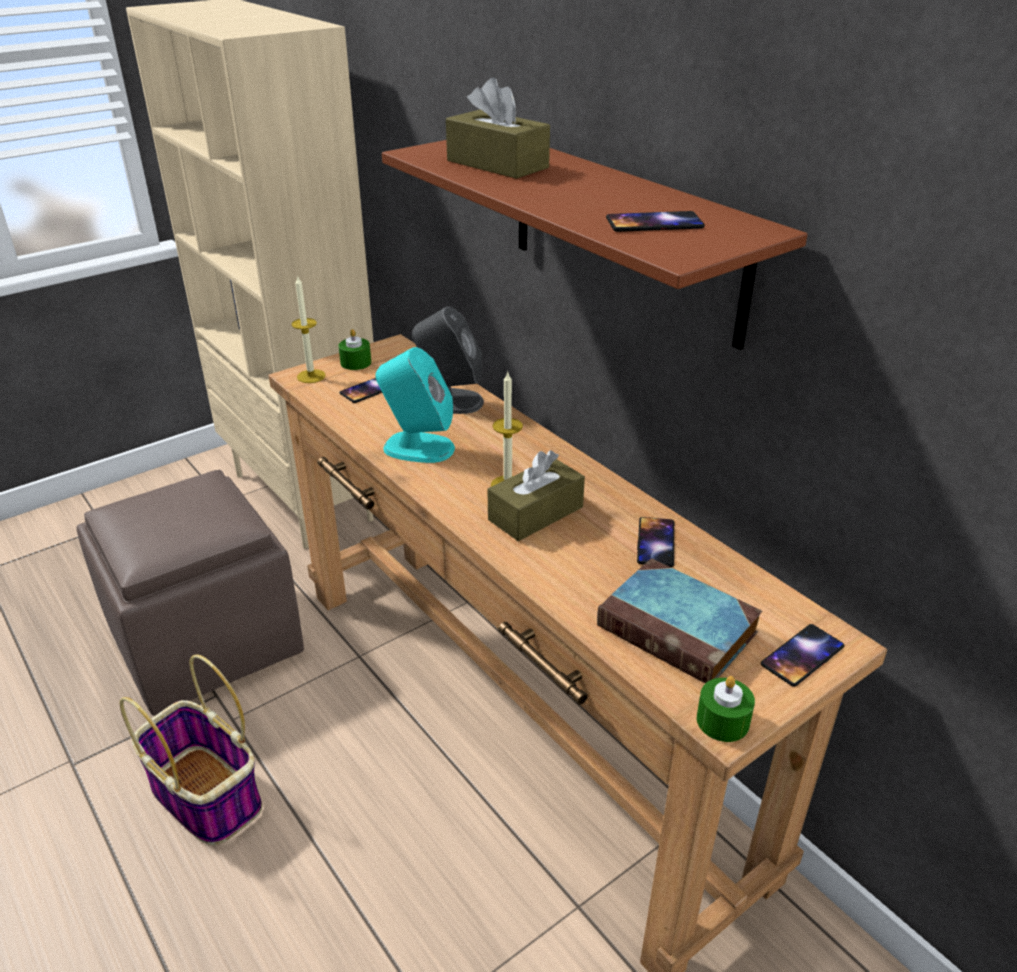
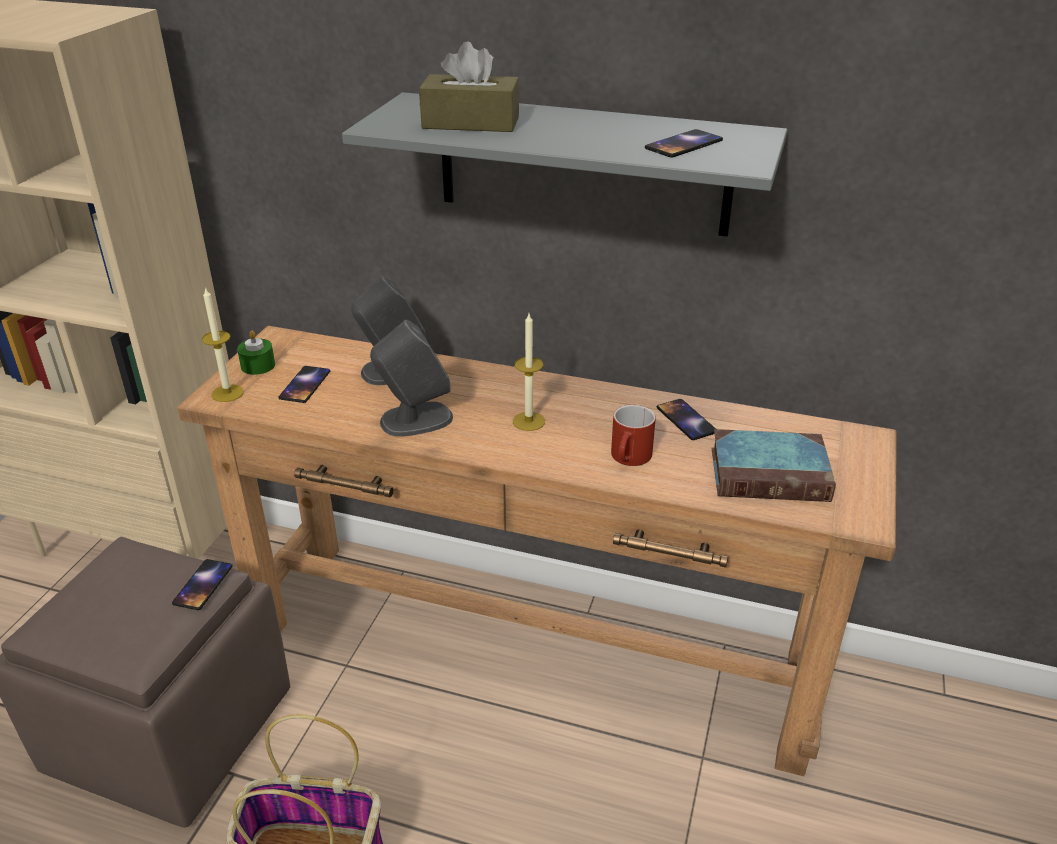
camera: 35 degrees left, 0 degrees up
(418, 448) = (415, 420): turquoise speaker -> grey speaker
(535, 513) = (577, 434): brown tissue box -> none
(556, 555) = (630, 459): none -> red mug
(624, 235) = (583, 164): brown shelf -> grey shelf
(722, 721) = (862, 520): green candle -> none
(802, 655) = (858, 456): phone -> phone (203, 585)

